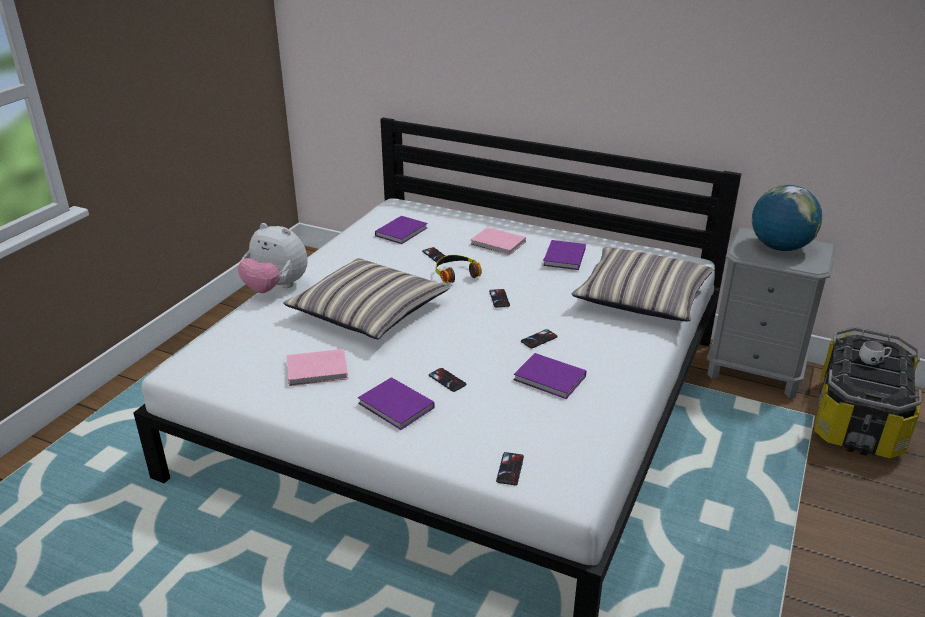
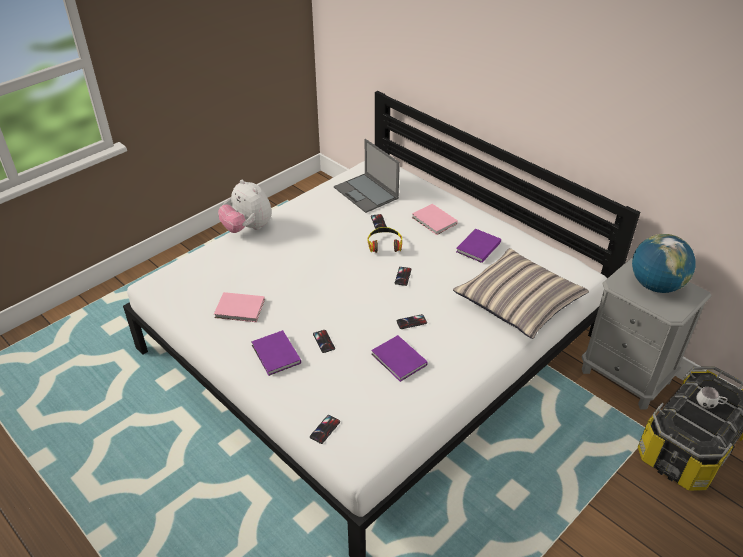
camera: 20 degrees right, 10 degrees up
(368, 311) = (301, 265): pillow -> none
(403, 231) = (366, 193): purple book -> laptop

